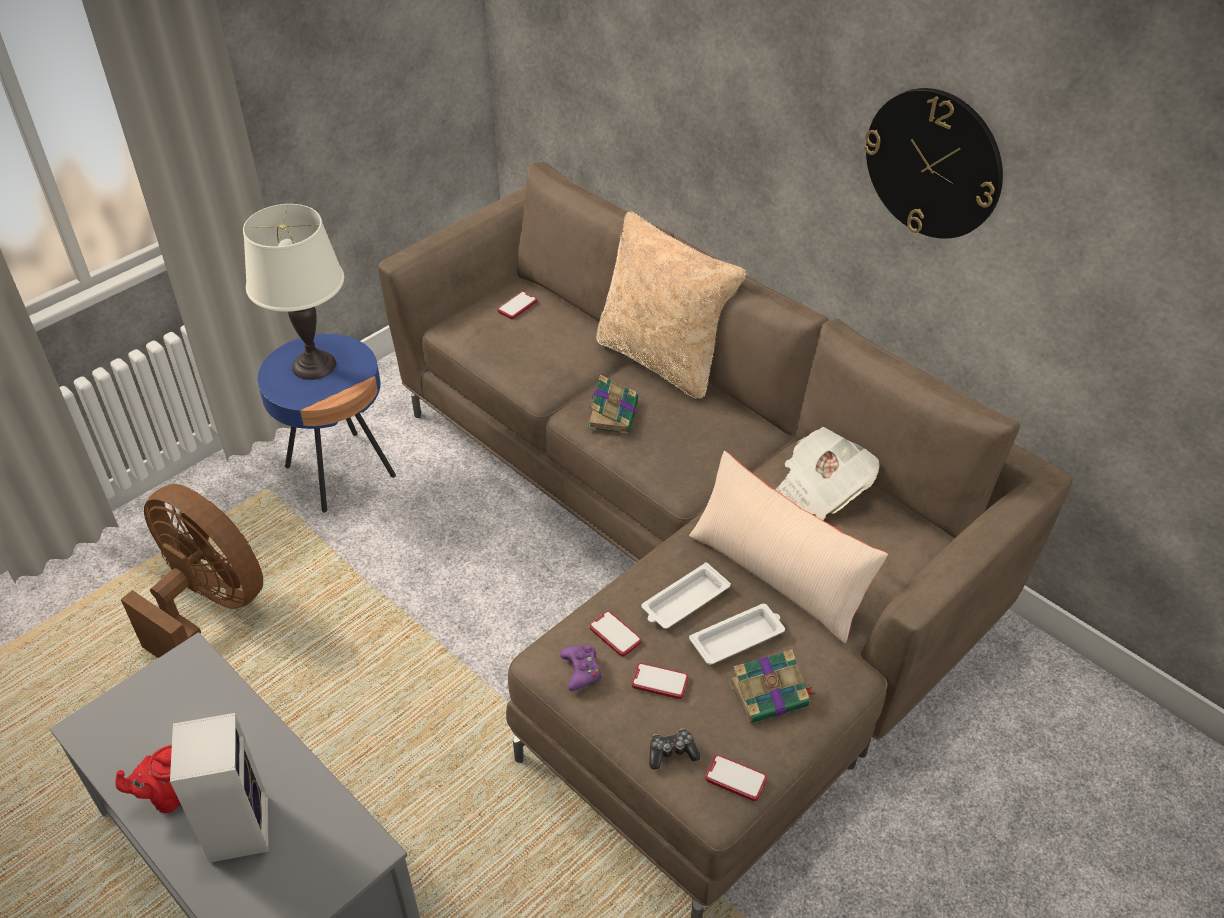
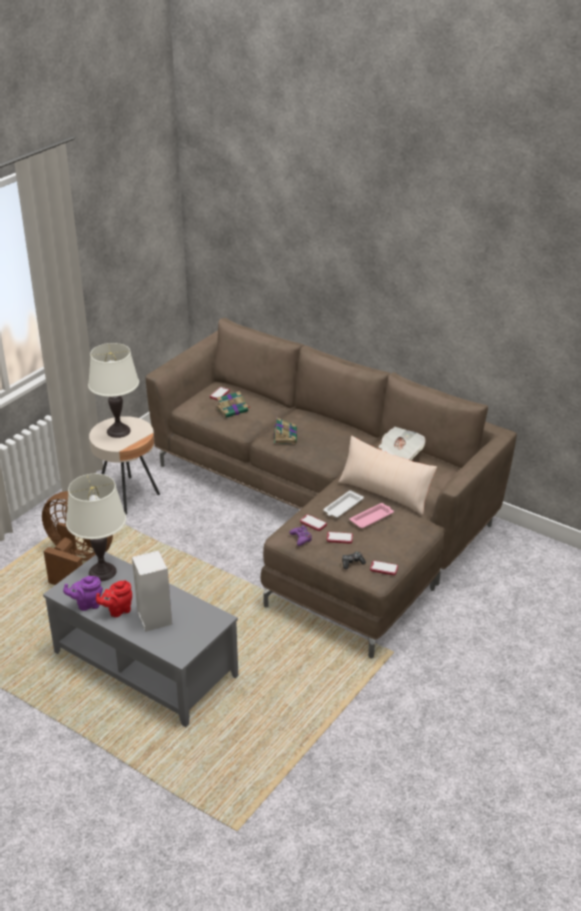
camera: 10 degrees left, 10 degrees down
(121, 769) = (87, 604): none -> purple teapot
(179, 689) = (102, 572): none -> white table lamp
(340, 472) = (127, 495): blue side table -> beige side table
(662, 363) = (304, 412): beige pillow -> none
(738, 637) = (372, 518): white tray -> pink tray
(770, 694) = (392, 537): book -> book (233, 410)
(933, 163) = (431, 292): wall clock -> none

